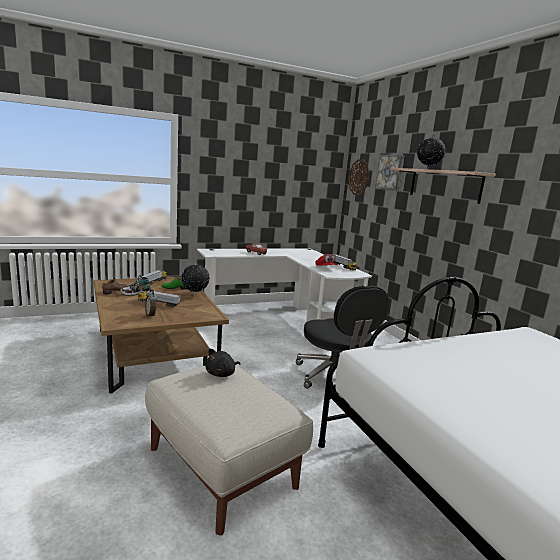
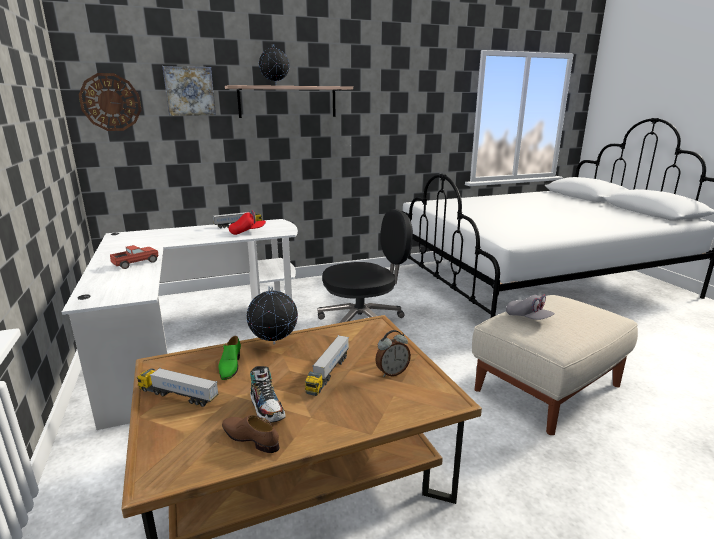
camera: 85 degrees left, 5 degrees up
(222, 374) = (528, 318): black plush toy -> grey cap

